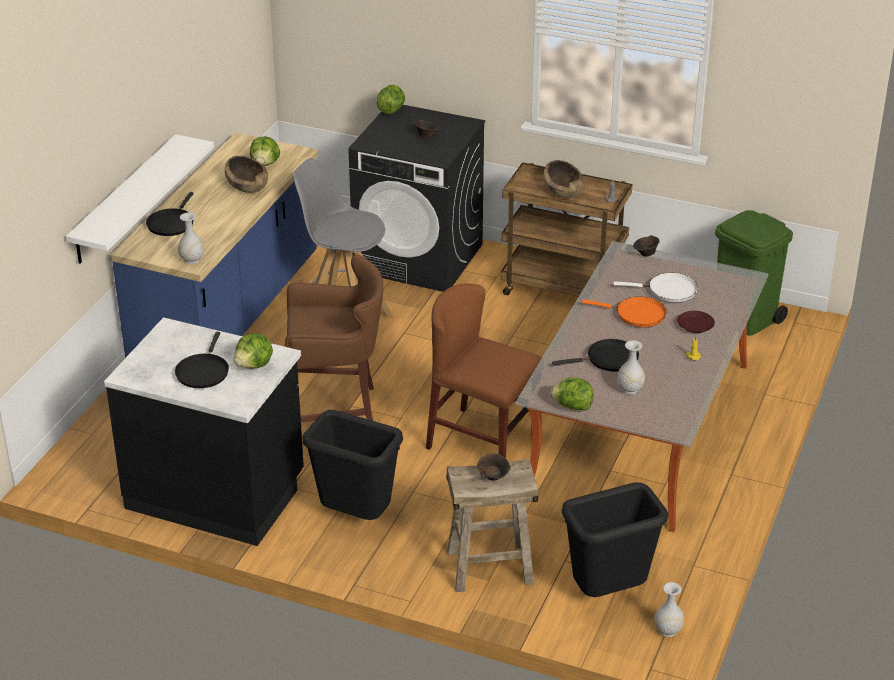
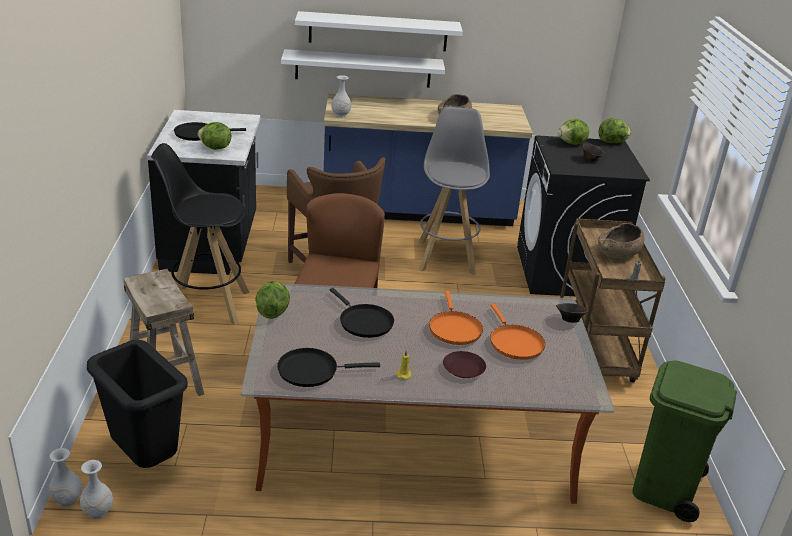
camera: 65 degrees right, 5 degrees down
(128, 146) = (378, 31): none -> white shelf
(171, 223) = (381, 103): black frying pan -> black frying pan (312, 370)
(265, 164) = (490, 119): lettuce -> lettuce (572, 143)
(355, 517) = (206, 304): black trash can -> black stool
(493, 477) = (160, 294): brown bowl -> none
(629, 389) = (319, 341): white vase -> white vase (67, 499)
(669, 290) = (514, 343): white frying pan -> orange frying pan

